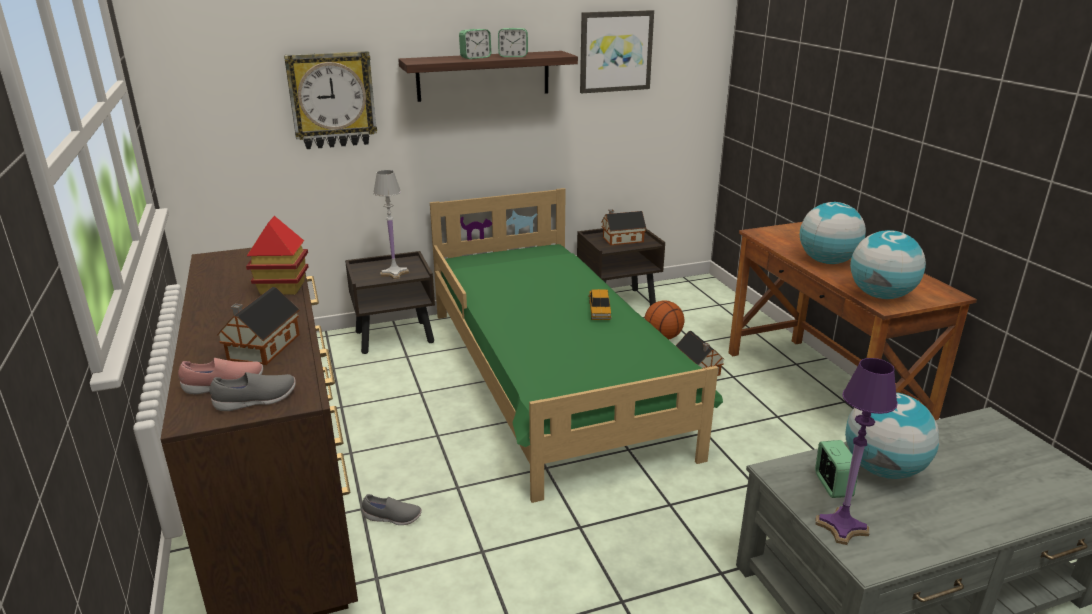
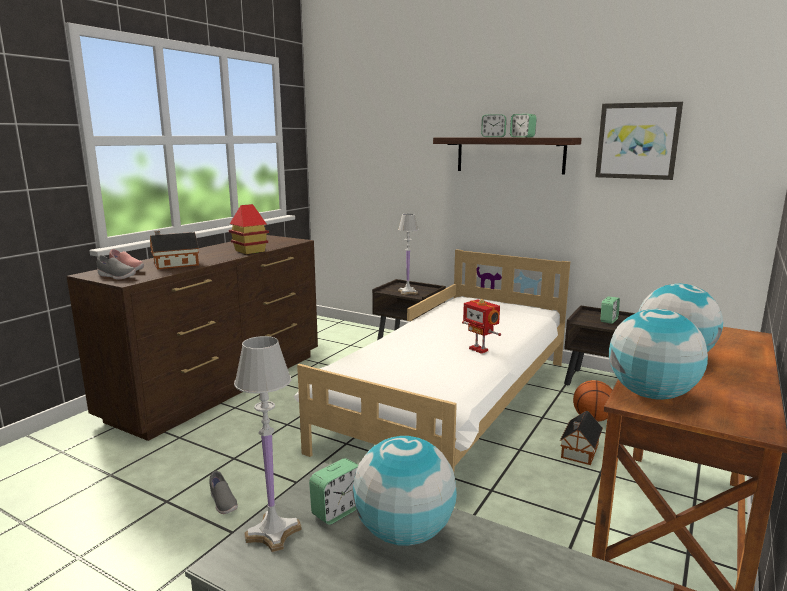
camera: 50 degrees right, 10 degrees down
(332, 100) = (403, 164): wall clock -> none
(392, 518) = (235, 419): grey shoe -> grey shoe (222, 503)
(553, 378) = (453, 403): green bed -> white bed
(599, 310) = (479, 349): toy car -> toy robot
(621, 239) = (608, 320): toy house -> alarm clock
(842, 527) = (272, 533): purple table lamp -> white table lamp

